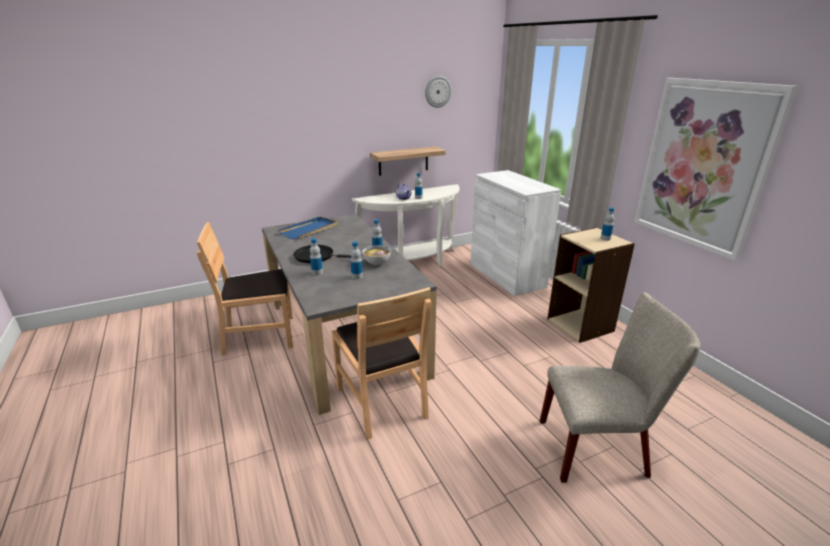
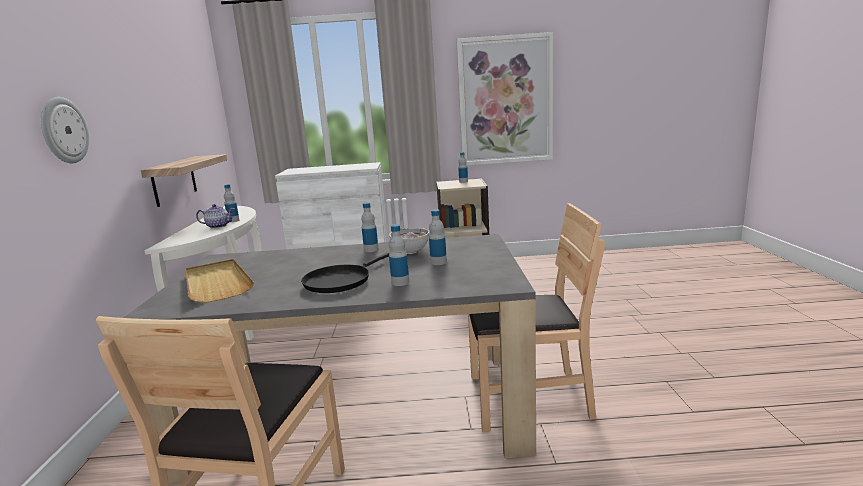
camera: 65 degrees left, 10 degrees down
(309, 230) = (217, 283): blue tray -> beige tray
(437, 91) = (180, 79): wall clock -> wall clock (63, 130)
(599, 448) = (628, 304): beige chair -> none

